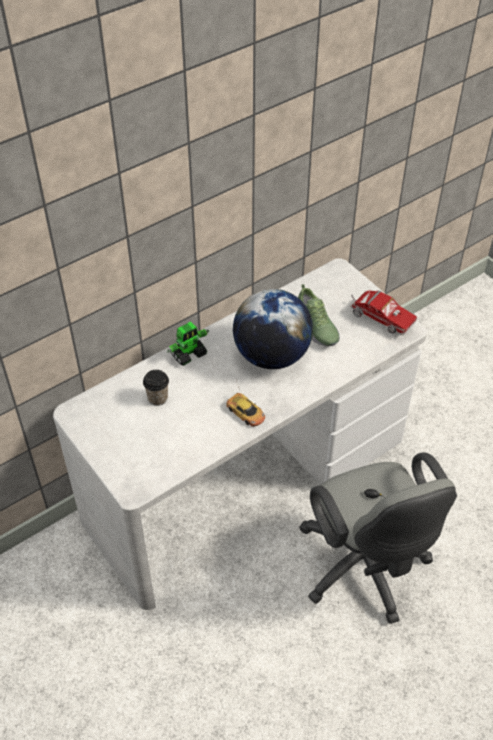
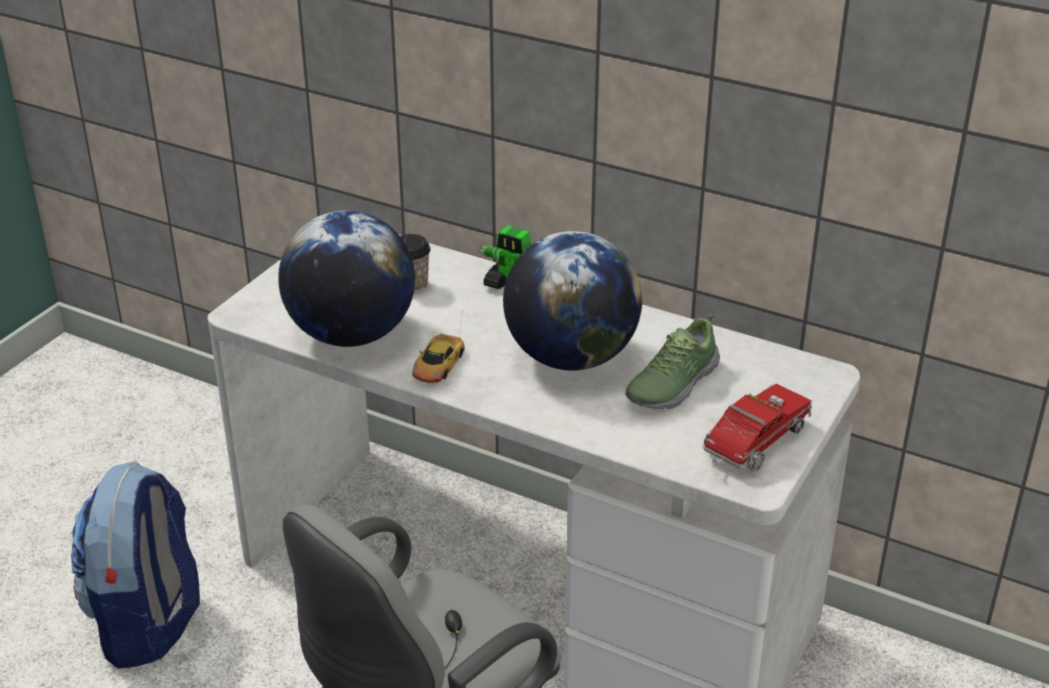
camera: 65 degrees right, 15 degrees down
(172, 677) = (148, 623): none -> backpack
(193, 442) = (351, 335): none -> globe
(379, 318) = (753, 445): toy truck -> toy truck turned 150 degrees counterclockwise

